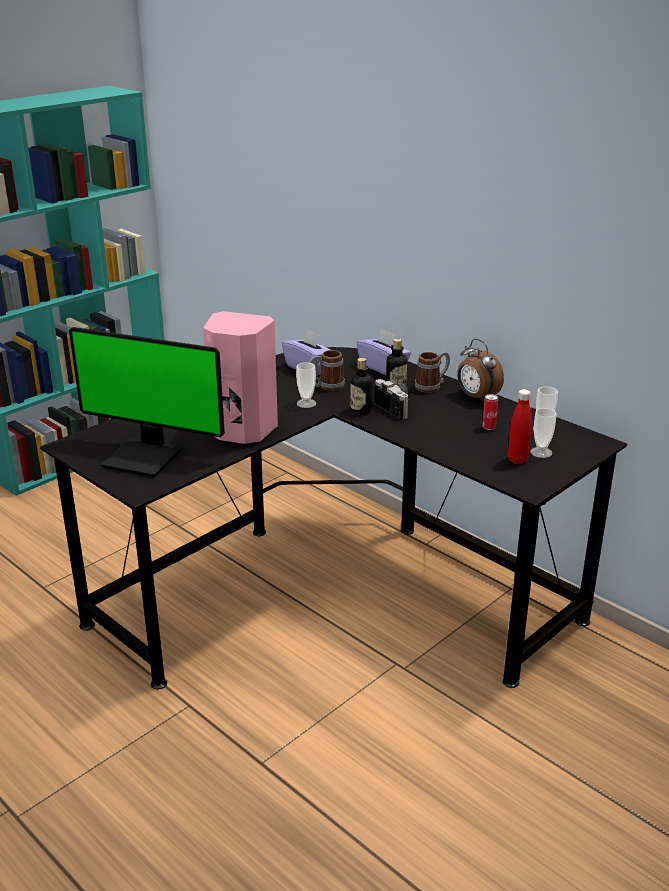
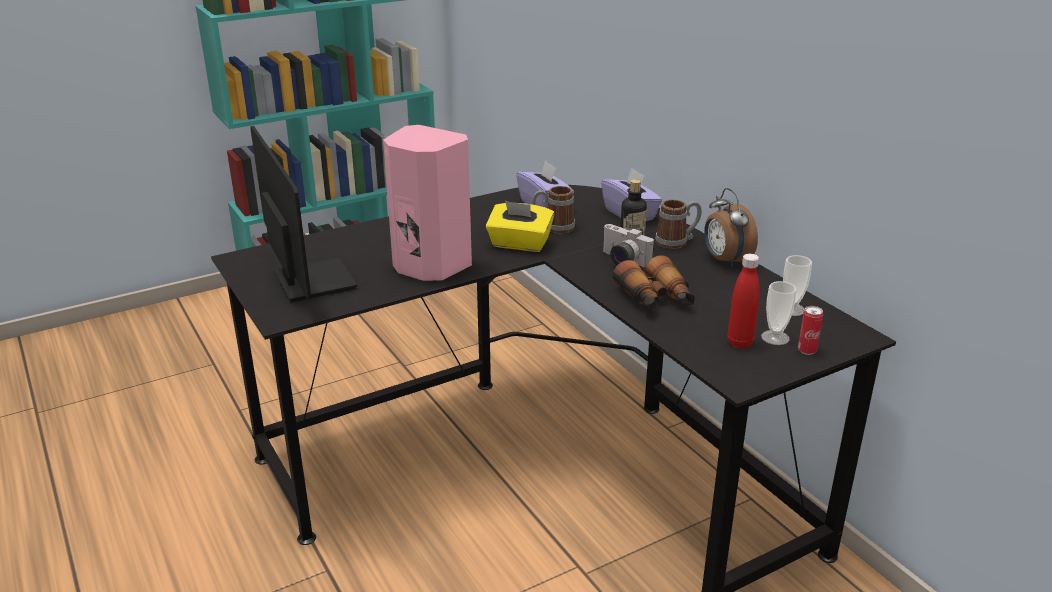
camera: 15 degrees right, 0 degrees up
(145, 457) = (310, 281): monitor -> monitor turned 150 degrees counterclockwise
(306, 403) = (519, 244): cup -> yellow tissue box
(361, 410) = (578, 259): bottle -> none
(396, 407) = (622, 261): camera -> camera turned 150 degrees clockwise
(438, 434) = (656, 299): none -> binoculars
(488, 427) = (722, 298): can -> can (807, 351)

